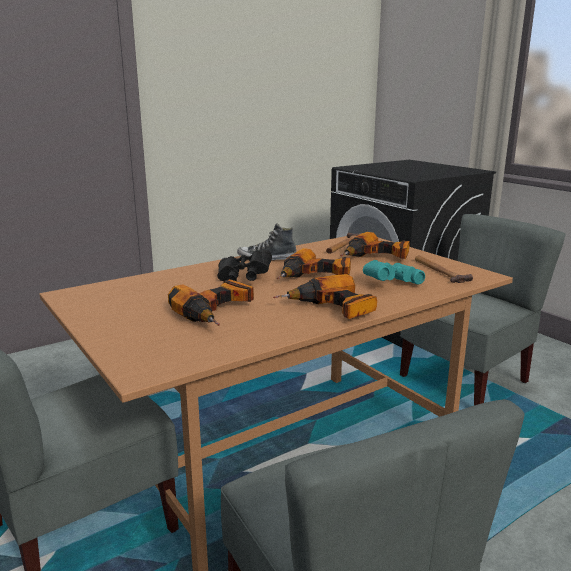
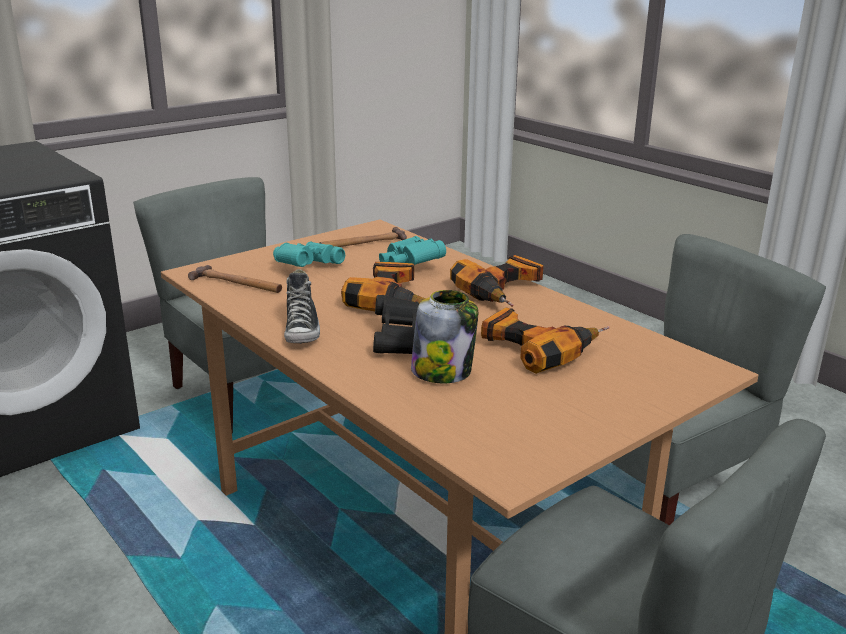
camera: 95 degrees left, 5 degrees up
(195, 286) = (443, 371): none -> jar
(376, 258) = (306, 267): power drill -> turquoise binoculars

